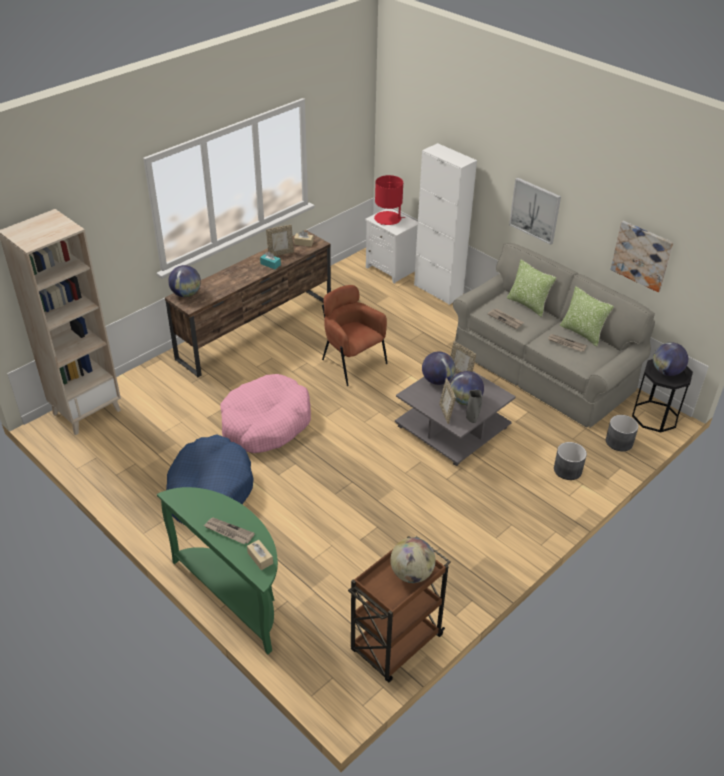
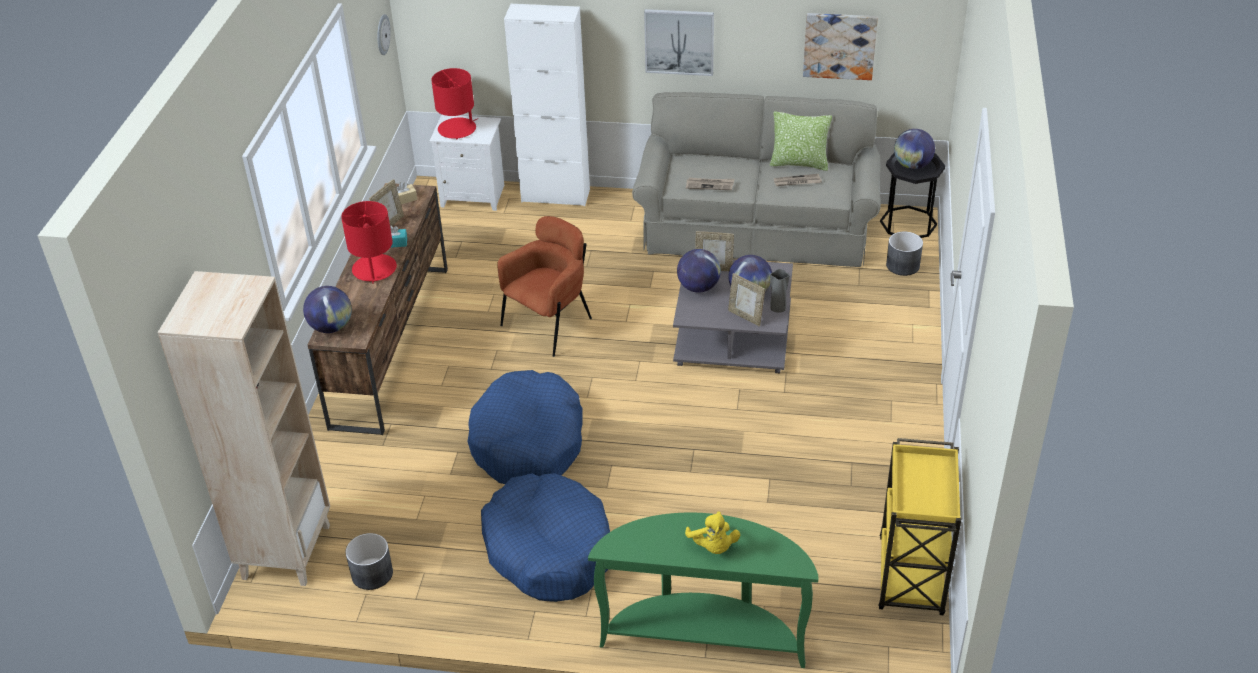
camera: 35 degrees left, 0 degrees up
(228, 532) = (713, 547): newspaper -> yellow plush toy
(244, 274) = (374, 269): none -> red table lamp
(260, 558) = (776, 551): beige tissue box -> none
(265, 424) = (528, 442): pink dog bed -> blue dog bed
(352, 363) = (549, 324): brown armchair -> brown armchair turned 120 degrees clockwise
(355, 136) = (382, 34): none -> wall clock
(395, 644) = (911, 578): brown cart -> yellow cart
(412, 574) = (931, 476): globe -> none
(528, 305) = (714, 159): pillow -> none
(567, 470) = (885, 318): grey planter -> grey planter (371, 574)

